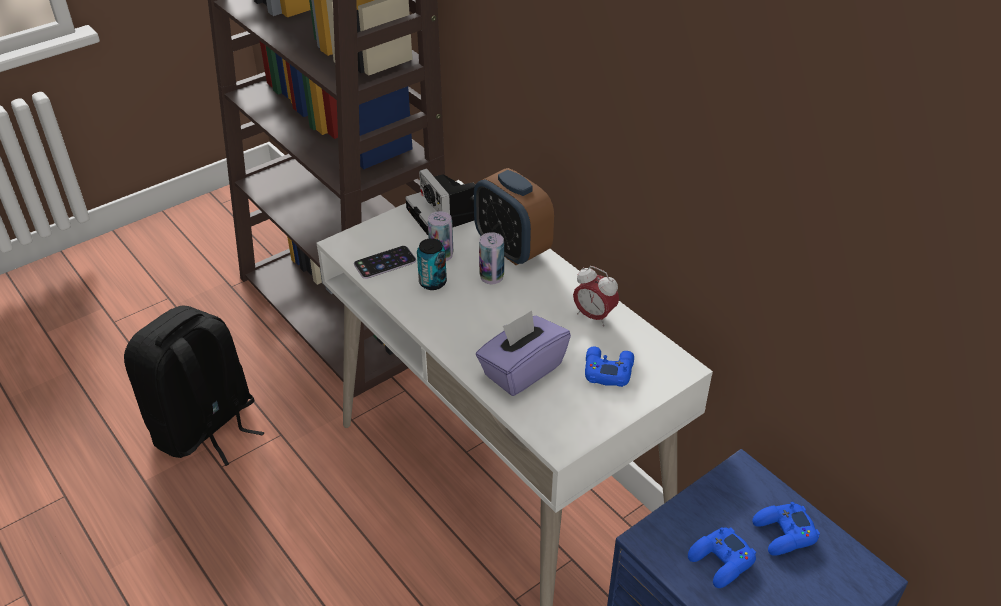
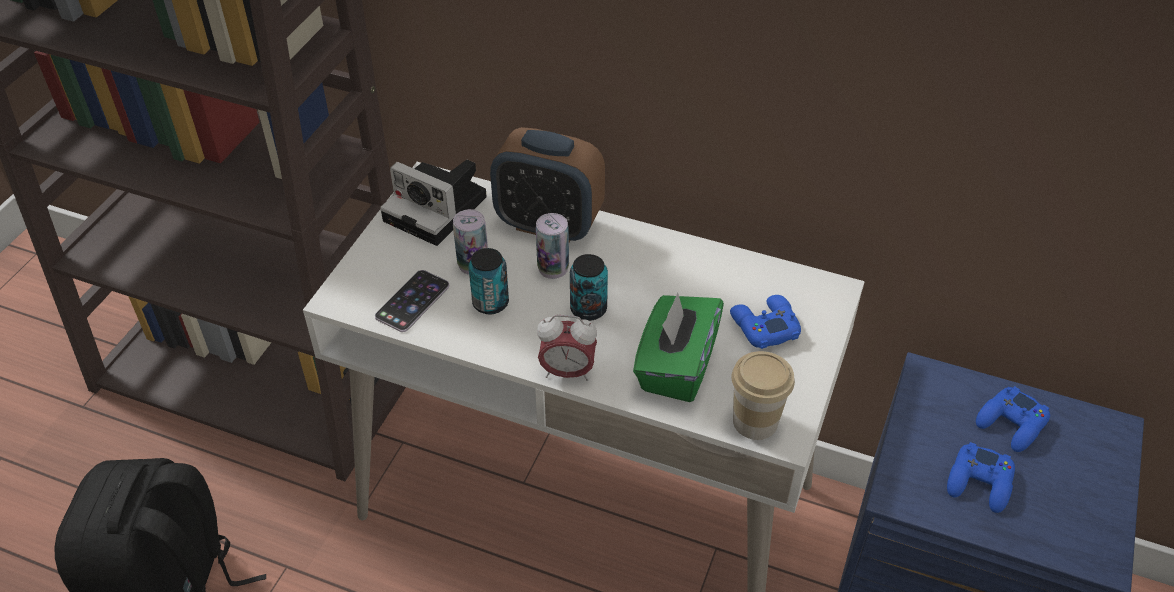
camera: 30 degrees left, 5 degrees up
(493, 311) = (588, 309): none -> can
(522, 370) = (675, 366): purple tissue box -> green tissue box
(547, 427) = (755, 421): none -> cup
(594, 316) = (701, 269): alarm clock -> alarm clock (567, 372)

